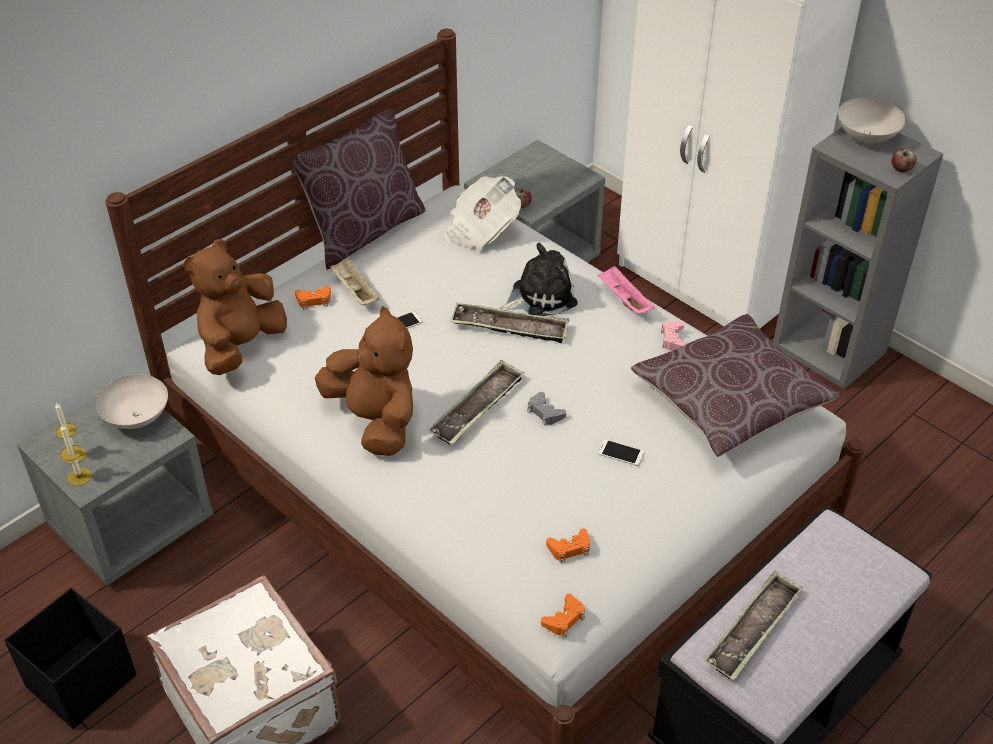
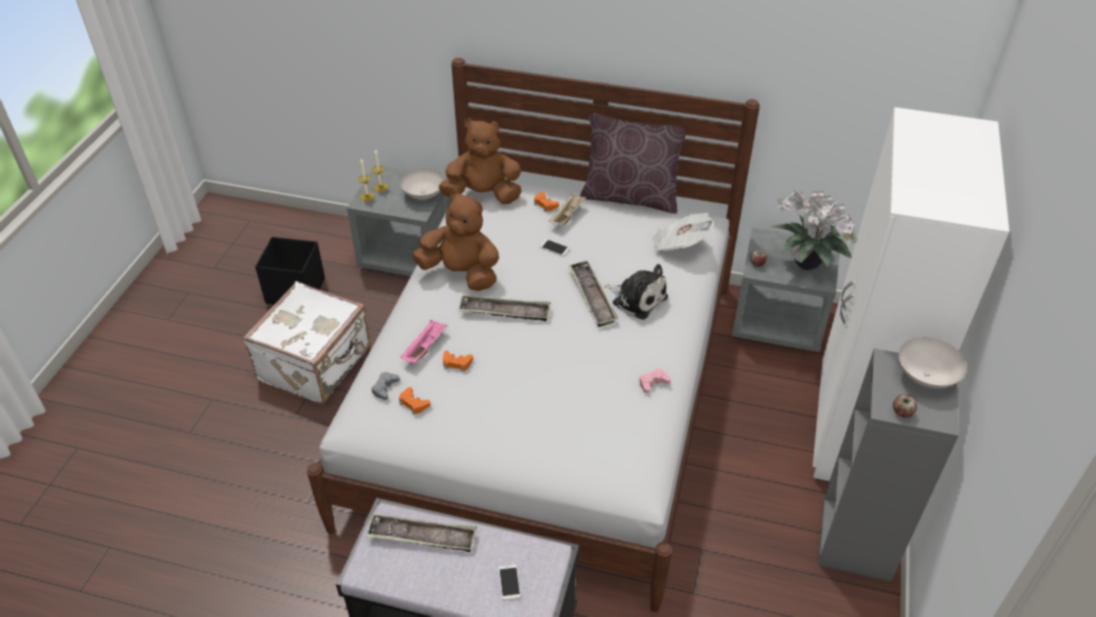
camera: 60 degrees right, 0 degrees up
(375, 421) = (461, 273): brown plush toy -> brown plush toy turned 90 degrees counterclockwise
(545, 412) = (525, 344): grey game controller -> grey game controller (385, 388)
(553, 174) = (808, 265): none -> potted plant
(564, 619) = (357, 424): orange game controller -> orange game controller (456, 363)
(621, 453) = (515, 396): phone -> phone (509, 582)
(623, 300) = (672, 342): pink tray -> pink tray (425, 348)
(730, 401) = (614, 437): brown pillow -> none

